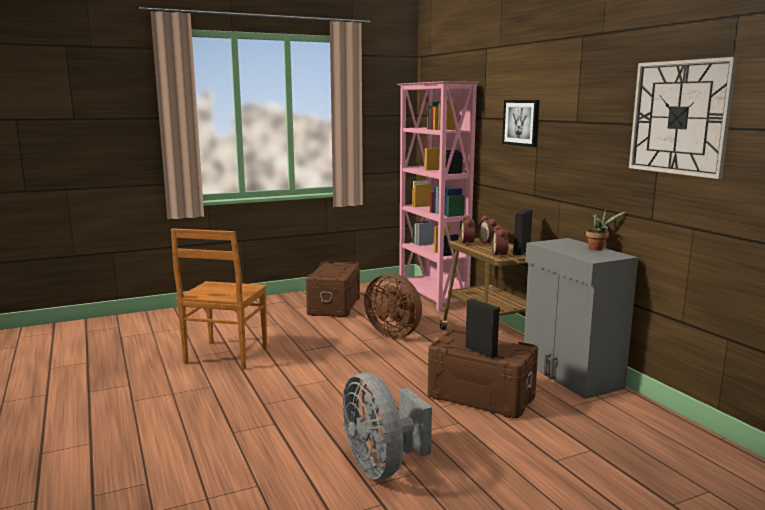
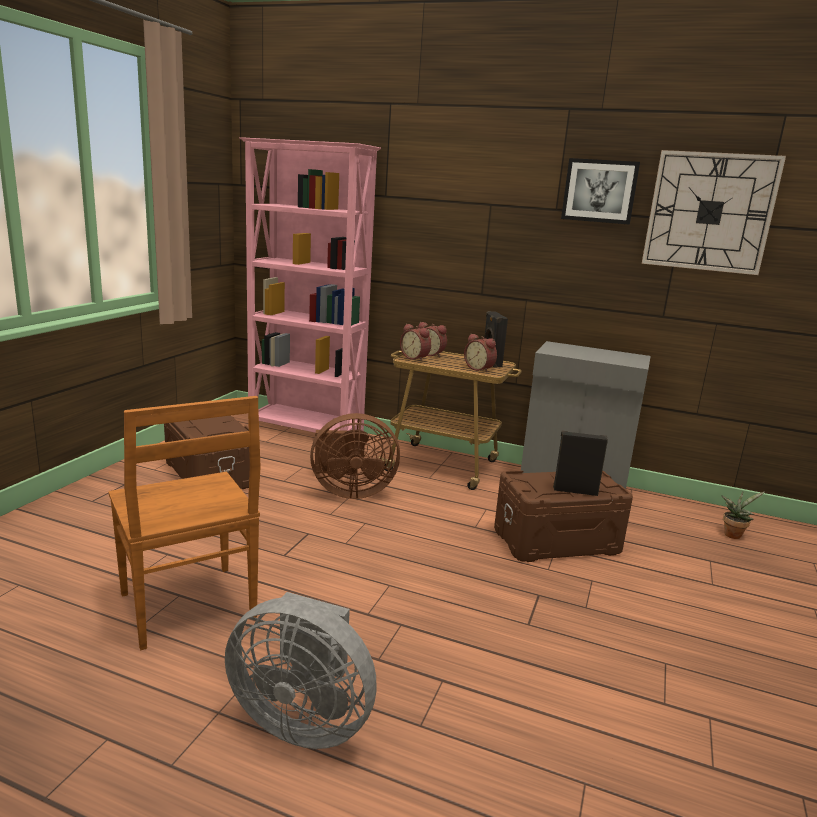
camera: 45 degrees left, 5 degrees up
(381, 466) = (631, 671): grey fan -> grey fan (303, 720)
(521, 122) = (462, 206): picture -> picture (599, 191)
(598, 249) = (603, 351): potted plant -> potted plant (733, 534)

